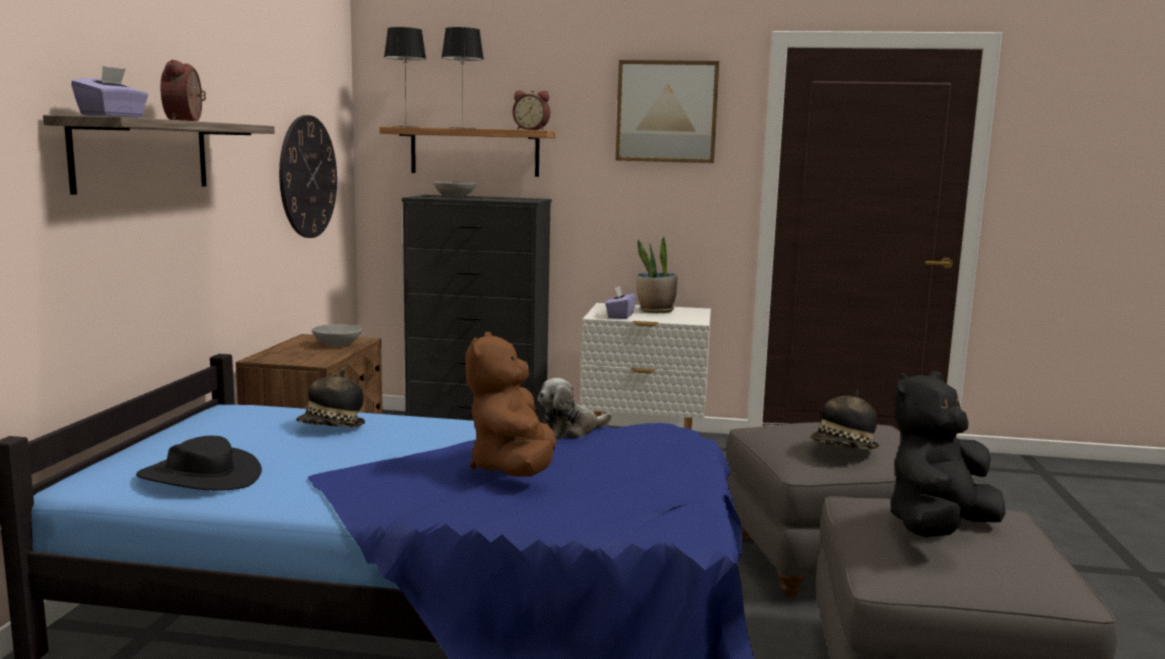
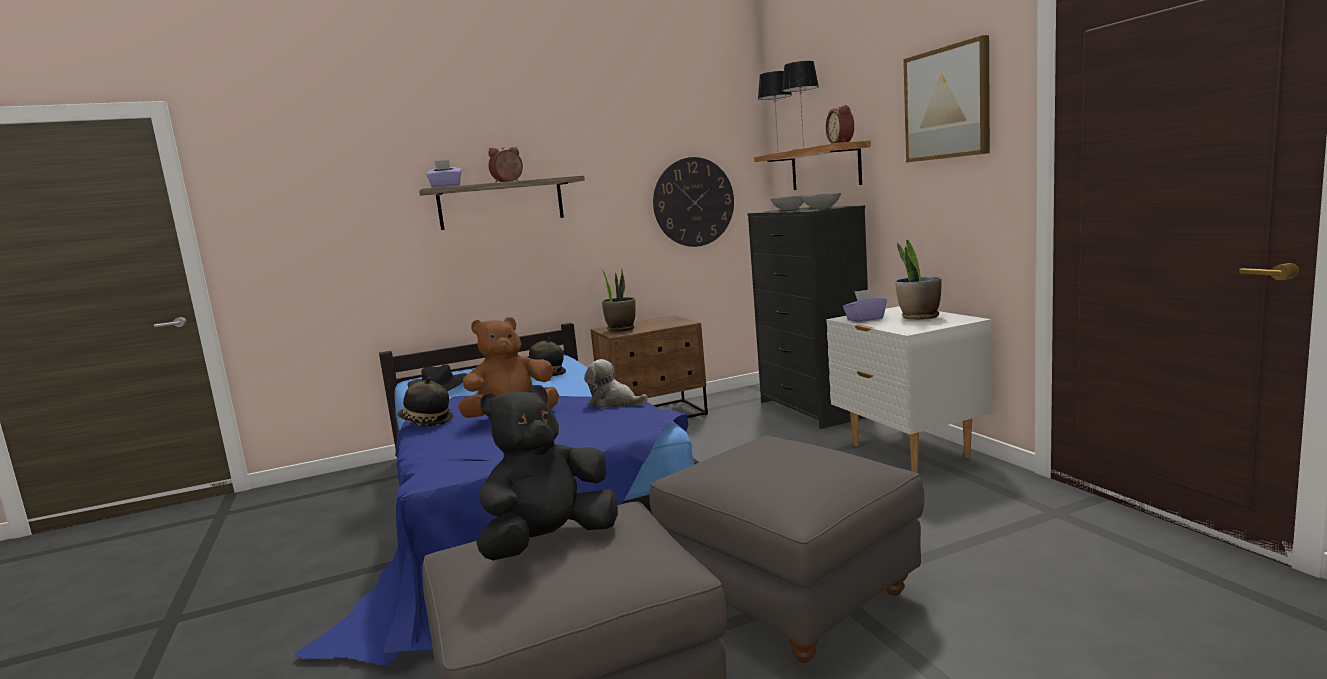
camera: 60 degrees right, 0 degrees up
(295, 356) = (621, 329): none -> potted plant
(337, 345) = (663, 324): grey bowl -> grey bowl (822, 208)
(843, 449) = (727, 469): hat -> hat (426, 422)
(937, 529) = (549, 542): black plush toy -> black plush toy turned 60 degrees counterclockwise

